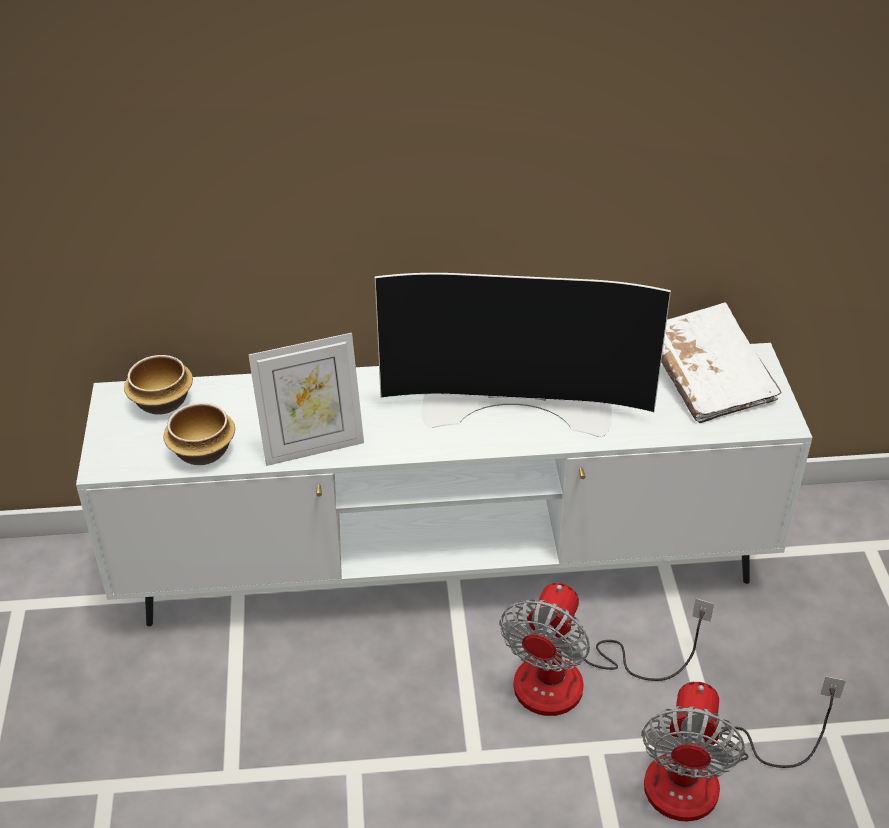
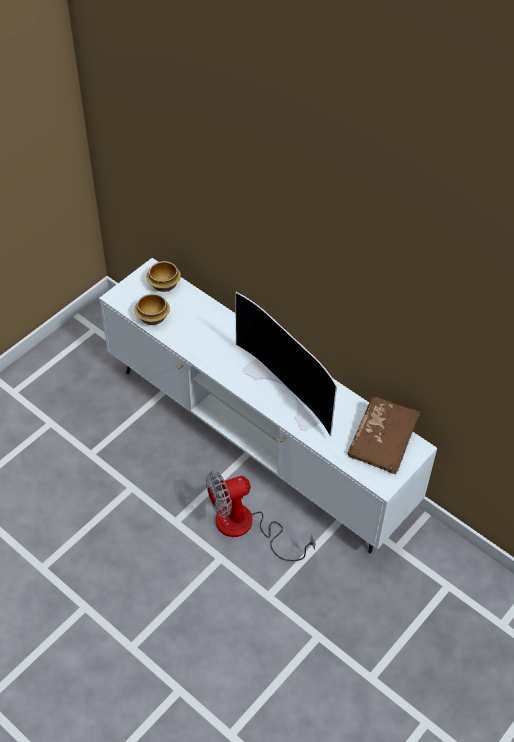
camera: 45 degrees right, 10 degrees up
(312, 447) = (191, 346): picture frame -> none
(706, 777) = (246, 606): fan -> none
(709, 379) = (382, 442): white book -> brown book

